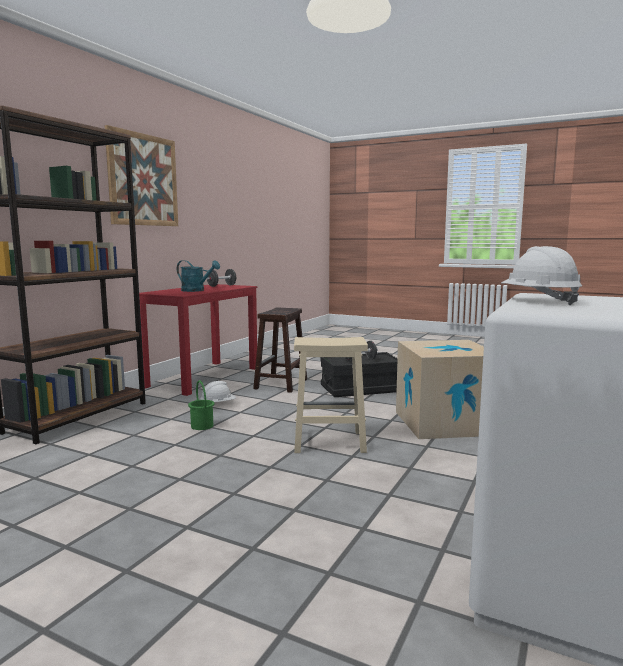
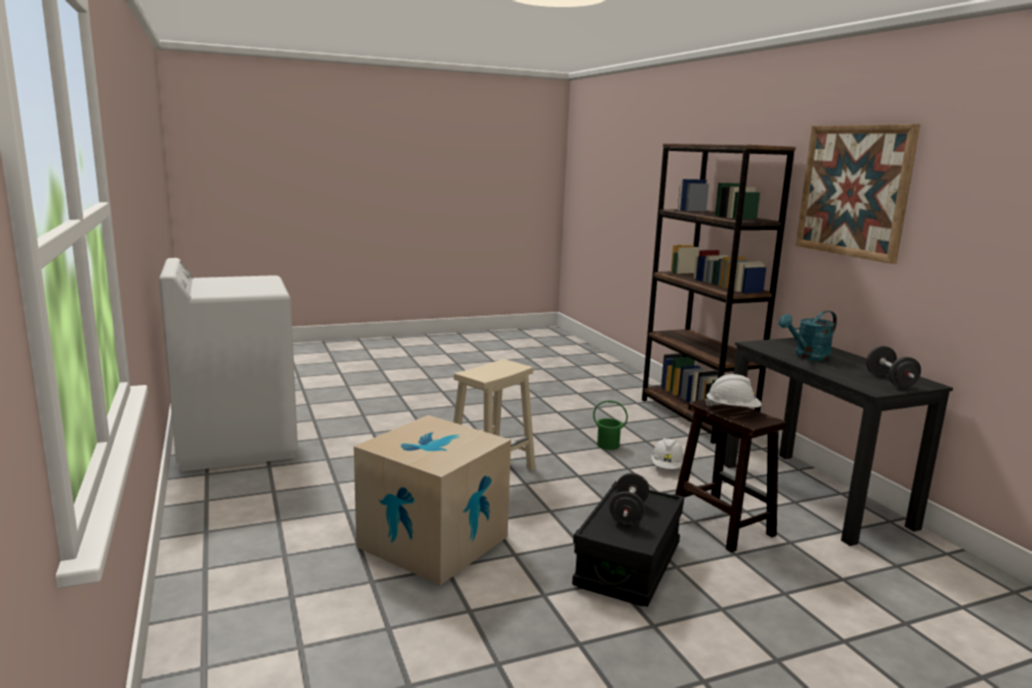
camera: 130 degrees right, 5 degrees up
(203, 377) = (814, 494): red desk -> black desk
(539, 301) = (265, 284): white hard hat -> white hard hat (732, 409)

